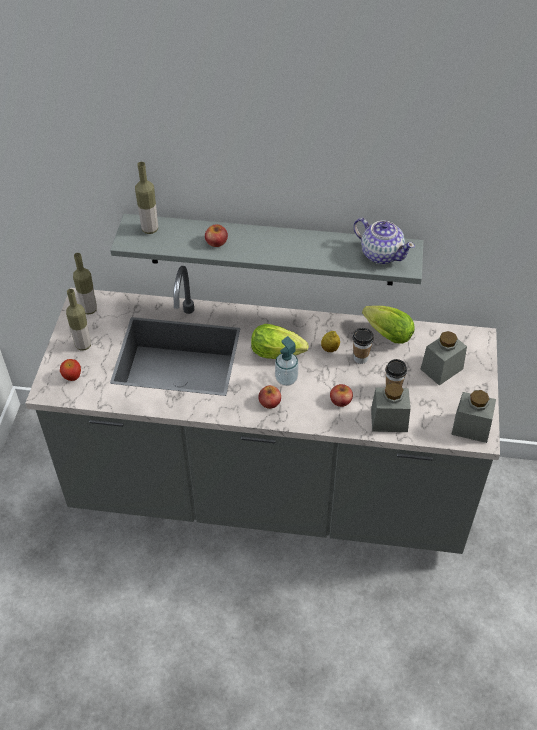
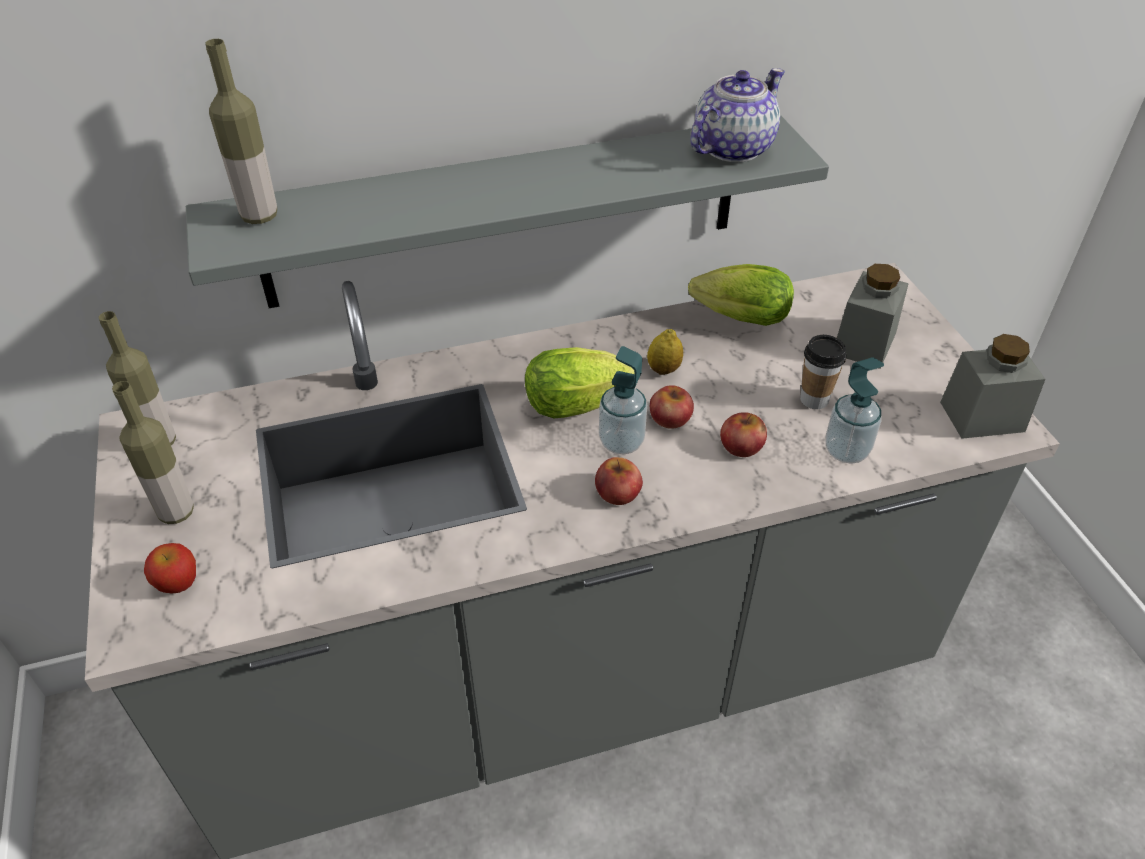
camera: 25 degrees left, 5 degrees down
(216, 242) = (413, 203): apple -> apple (670, 418)
(360, 358) = (724, 367): cup -> none
(381, 254) = (731, 149): teapot -> teapot turned 60 degrees counterclockwise
(389, 420) = (846, 451): grey jar -> soap dispenser

